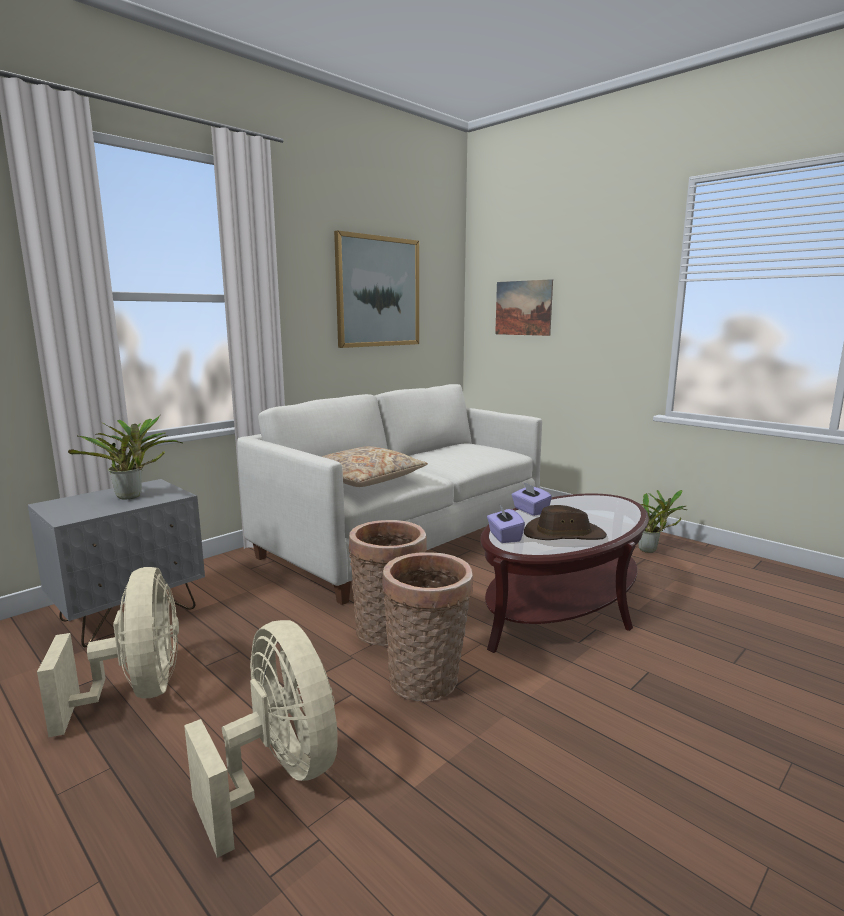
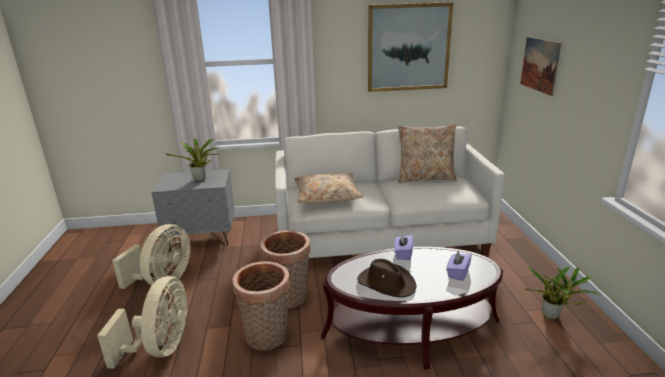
camera: 40 degrees right, 10 degrees up
(441, 447) = (425, 178): none -> beige pillow
(504, 537) = (348, 269): purple tissue box -> purple tissue box (457, 273)

